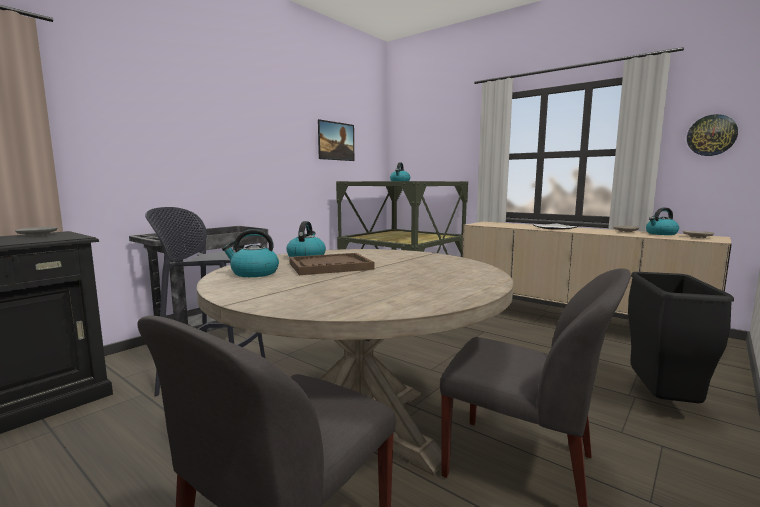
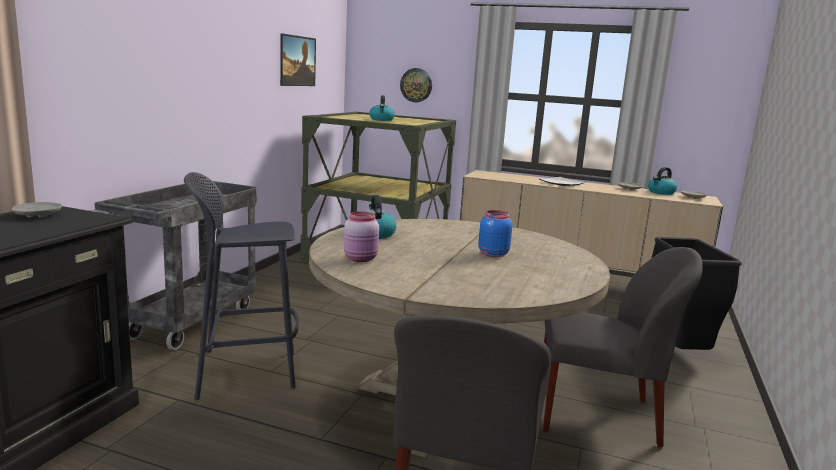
camera: 20 degrees left, 5 degrees up
(254, 273) = (361, 259): kettle -> pink jar
(330, 266) = (420, 246): brown tray -> none
(392, 274) = (492, 254): none -> blue jar
(711, 135) = (705, 97): wall clock -> wall clock (416, 85)

